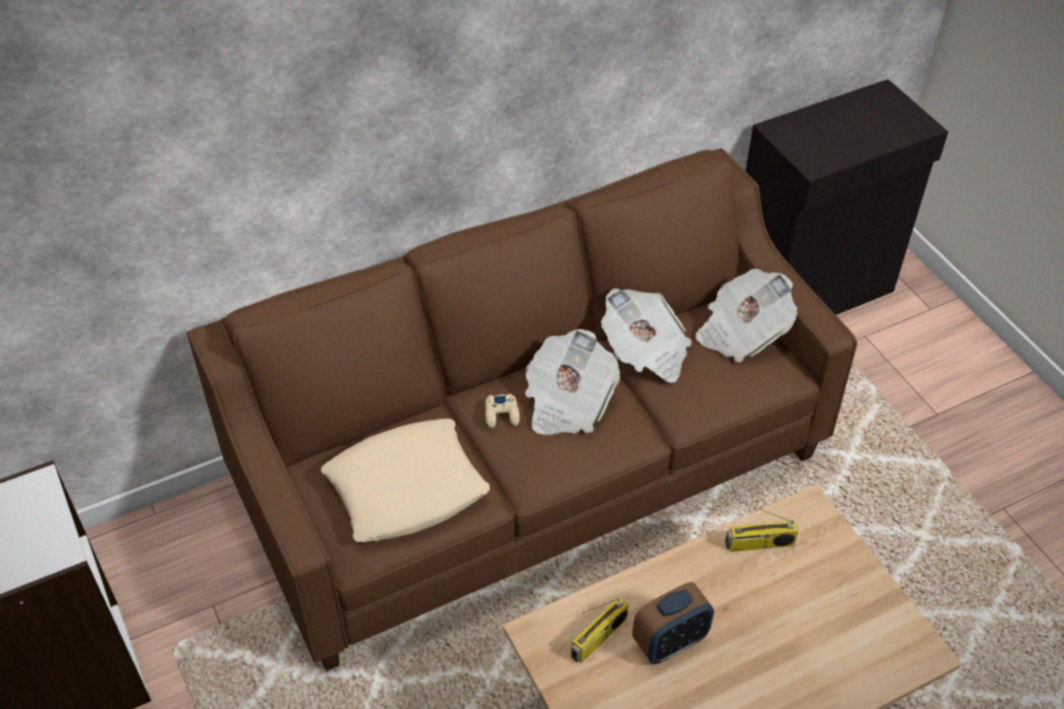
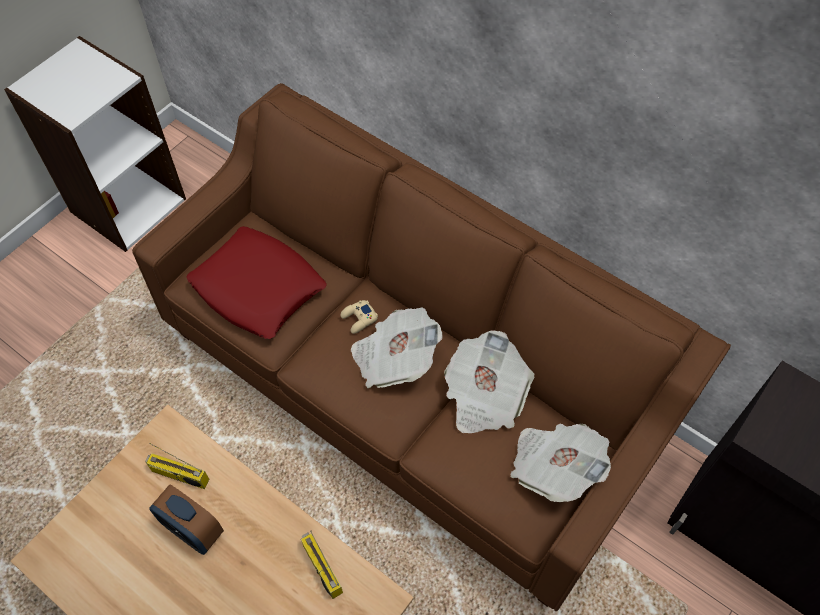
camera: 65 degrees right, 10 degrees up
(407, 488) = (258, 288): beige pillow -> red pillow

